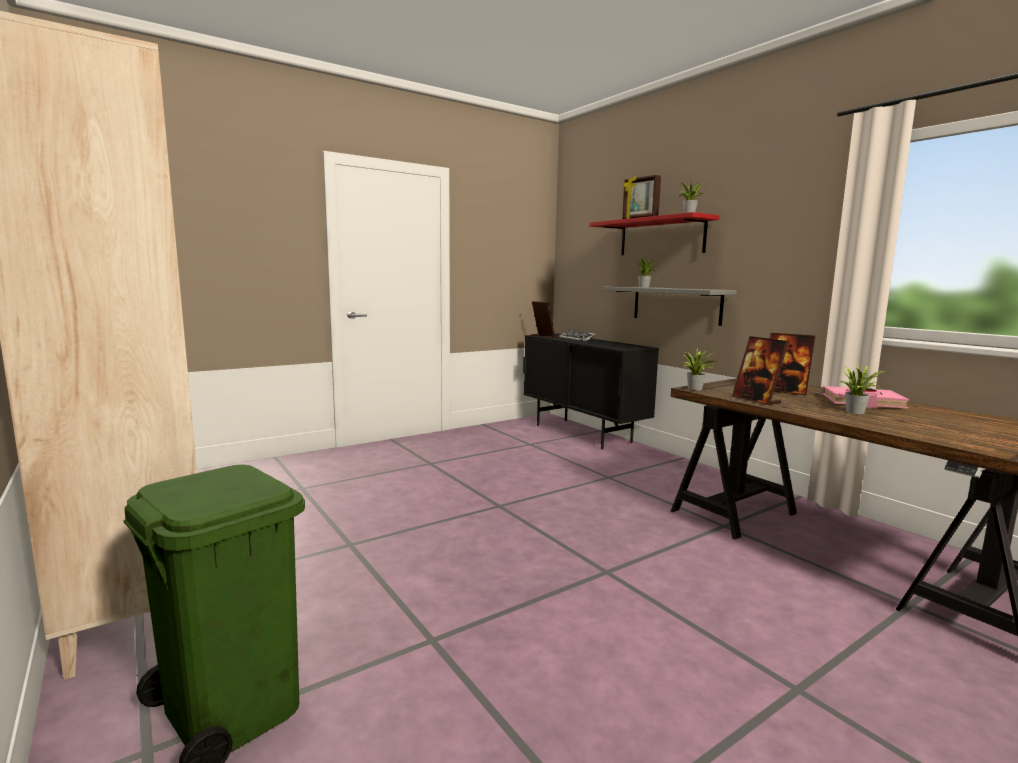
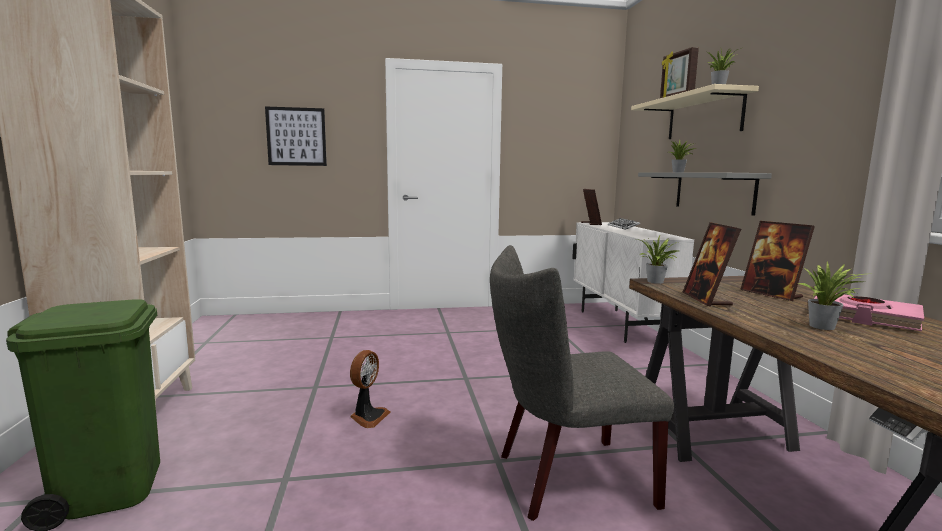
camera: 25 degrees right, 0 degrees up
(212, 241) = (296, 136): none -> picture
(446, 562) = (368, 417): none -> fan
(582, 434) = (620, 325): black cabinet -> white cabinet
(661, 237) = (703, 117): red shelf -> beige shelf
(671, 573) = (564, 479): none -> grey chair

